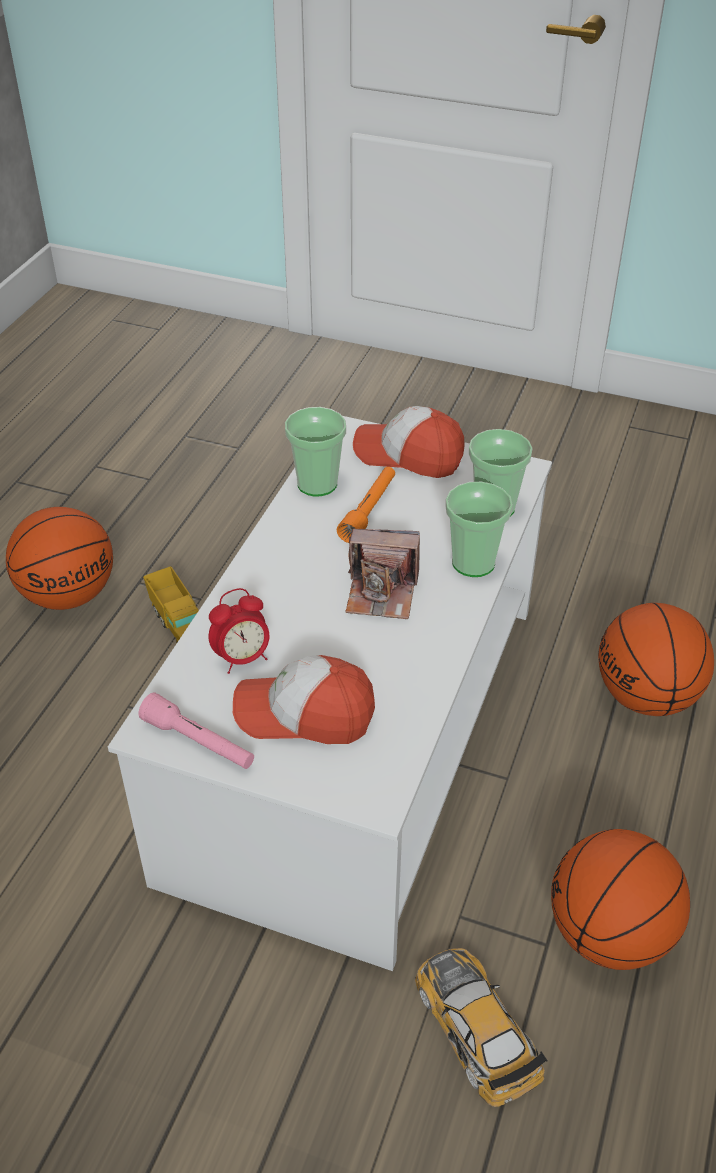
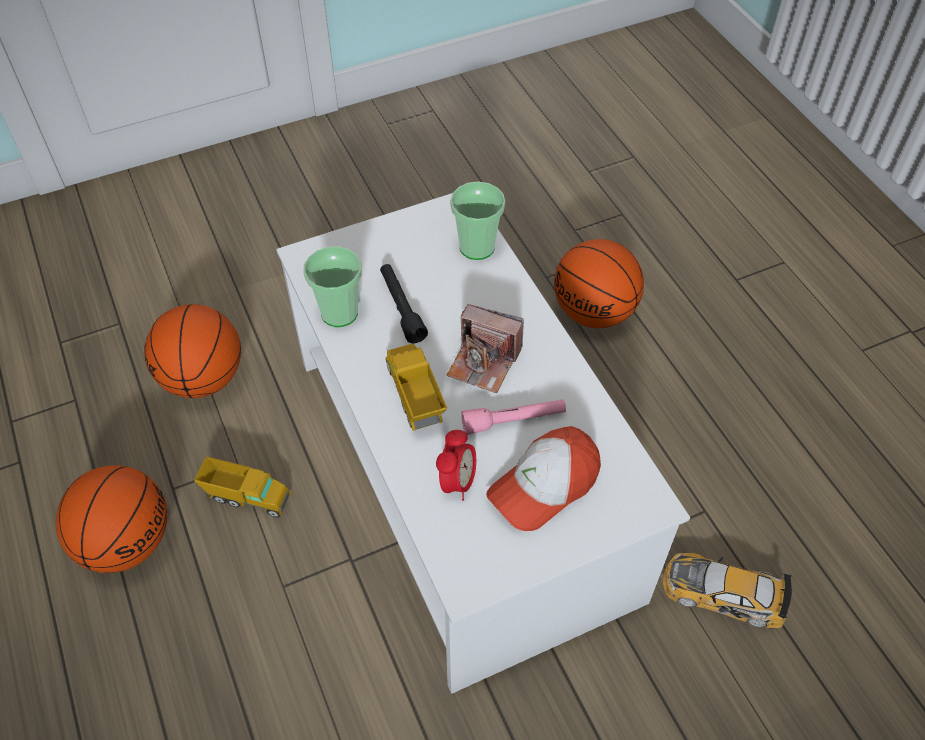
camera: 45 degrees left, 10 degrees up
(199, 742) = (507, 564): pink flashlight -> pink flashlight (513, 421)
(291, 579) = (415, 398): none -> toy truck
(369, 511) = (401, 308): orange flashlight -> black flashlight
(382, 592) = (484, 362): camera -> camera turned 60 degrees clockwise
(408, 455) = (374, 245): cap -> none
(473, 562) = (512, 297): cup -> none
(609, 935) = (727, 476): basketball -> basketball (203, 379)

